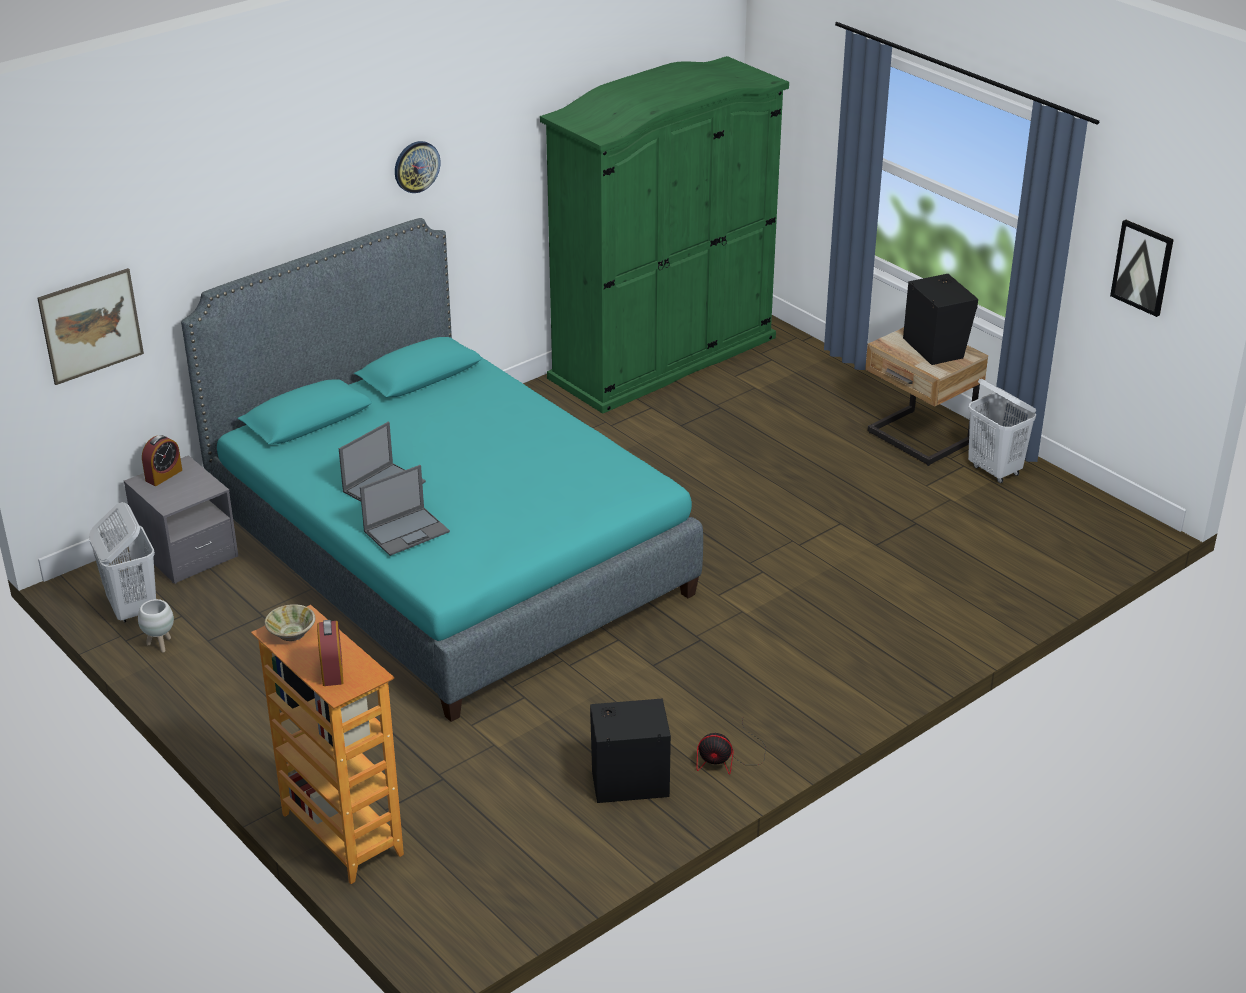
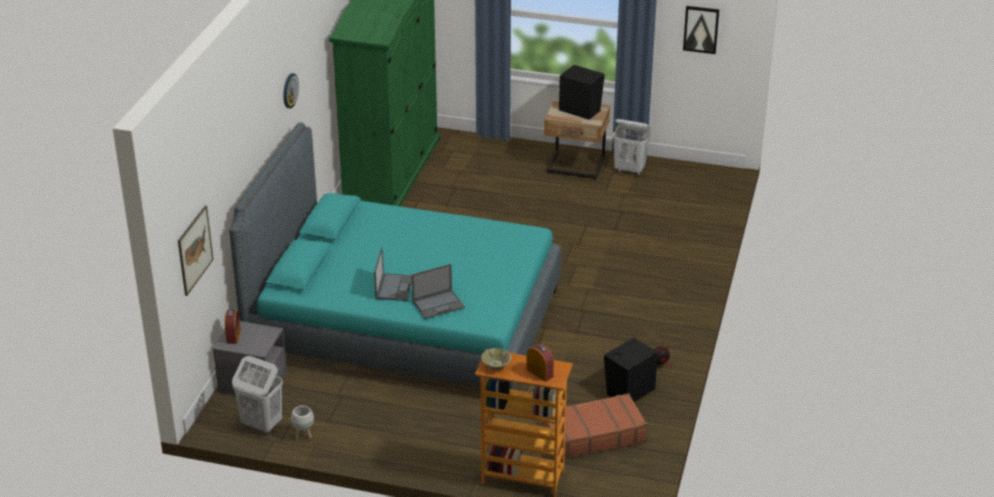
camera: 35 degrees left, 0 degrees up
(407, 531) = (439, 304): laptop -> laptop turned 45 degrees clockwise
(504, 821) = (592, 435): none -> brown suitcase

